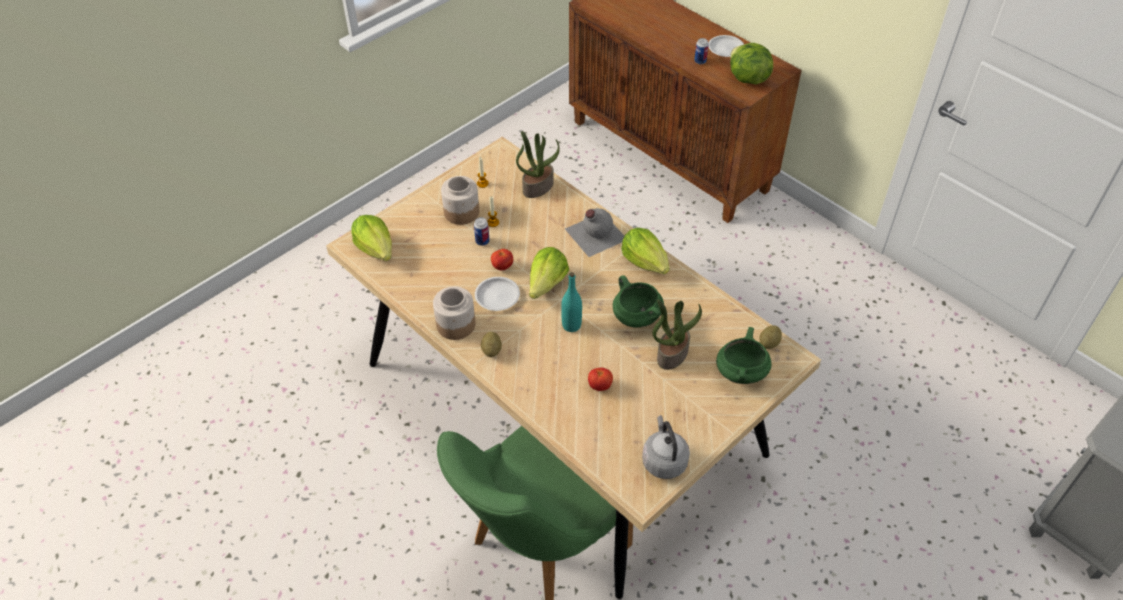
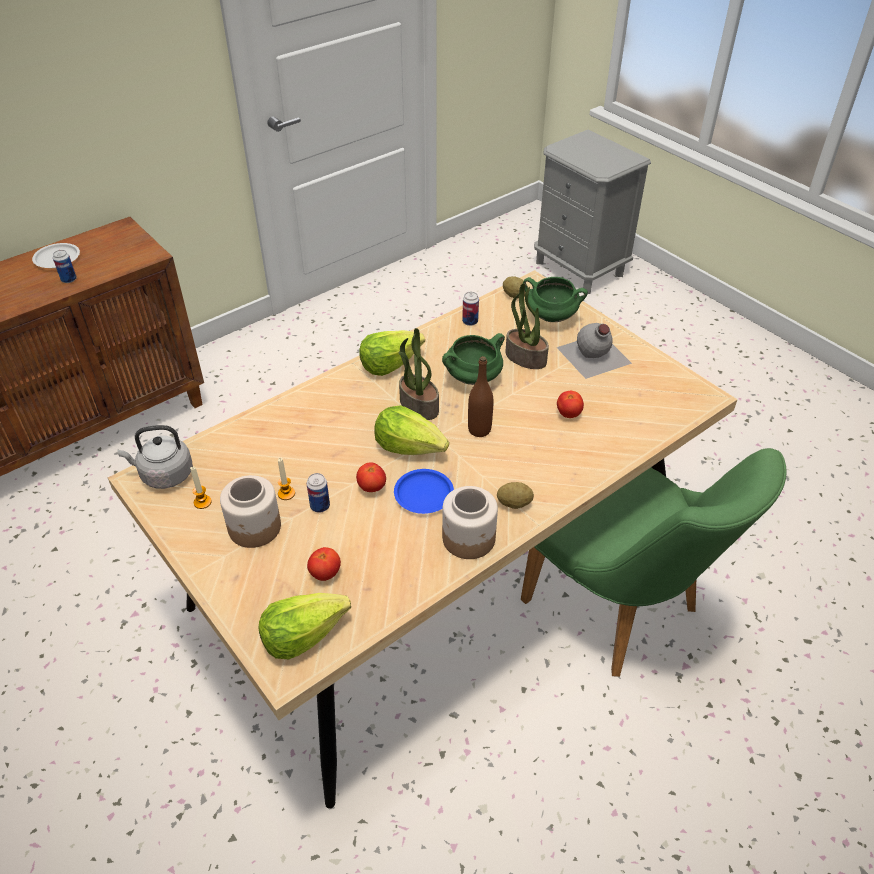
camera: 85 degrees left, 5 degrees down
(423, 252) = (325, 573): none -> tomato
(497, 296) = (424, 494): white plate -> blue plate
(538, 186) = (231, 445): potted plant -> potted plant (418, 406)
(571, 325) = (479, 430): turquoise bottle -> brown bottle
(594, 234) = (334, 399): grey bottle -> grey bottle (593, 356)
(663, 460) = (660, 377): grey kettle -> grey kettle (164, 475)
(717, 311) = (470, 322): none -> can
(747, 79) = (123, 251): lettuce -> none

